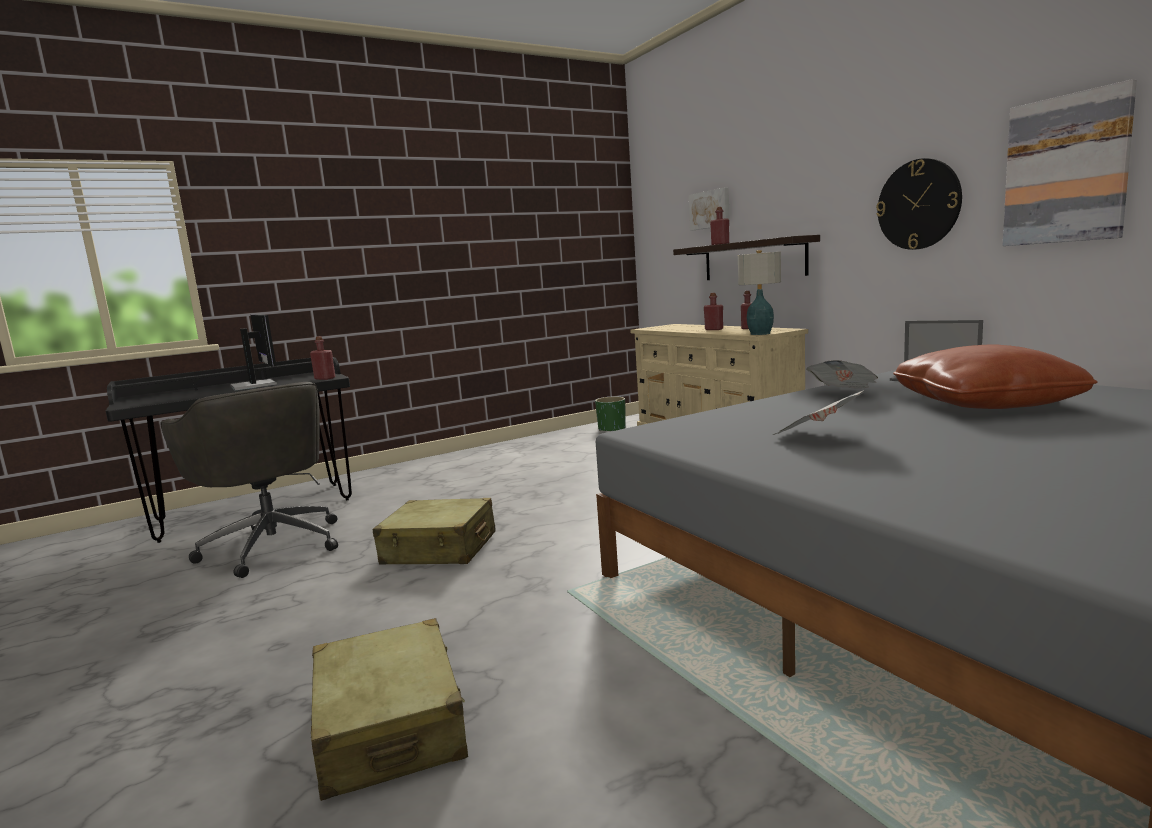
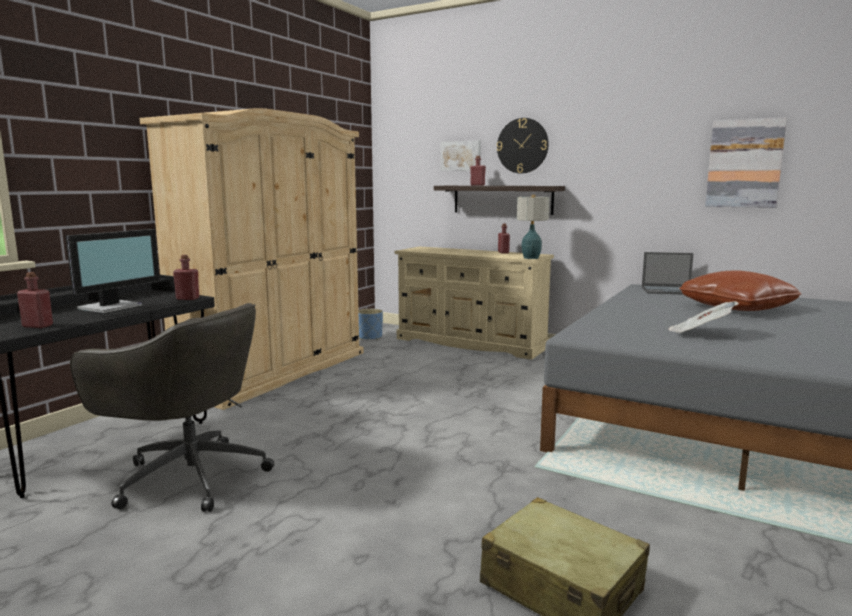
camera: 30 degrees left, 0 degrees up
(256, 385) = (112, 307): monitor -> monitor turned 90 degrees clockwise
(439, 549) = (377, 453): beige suitcase -> none
(473, 458) = (274, 371): none -> beige wardrobe
(612, 429) = (370, 337): green planter -> blue planter
(714, 329) = (477, 253): red bottle -> red bottle (37, 326)
(843, 394) = (642, 303): newspaper -> none
(918, 204) = (645, 173): wall clock -> wall clock (522, 145)

